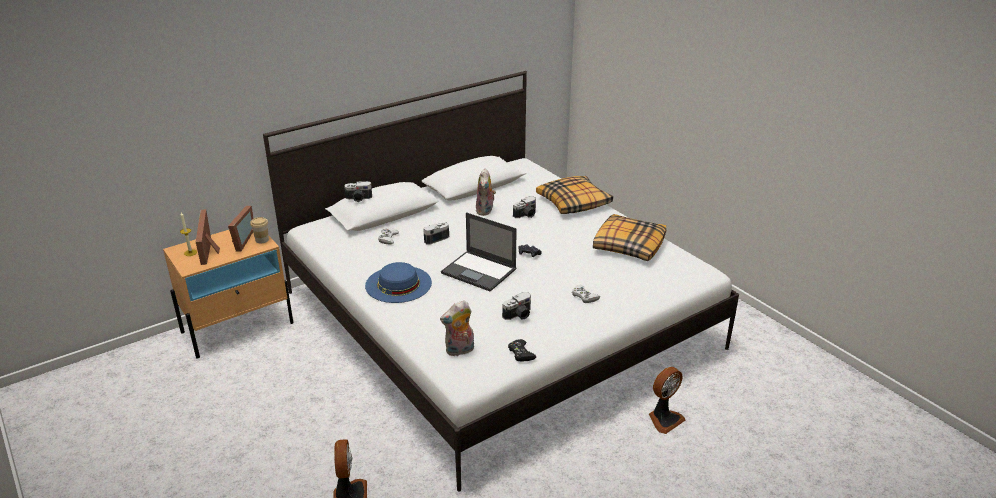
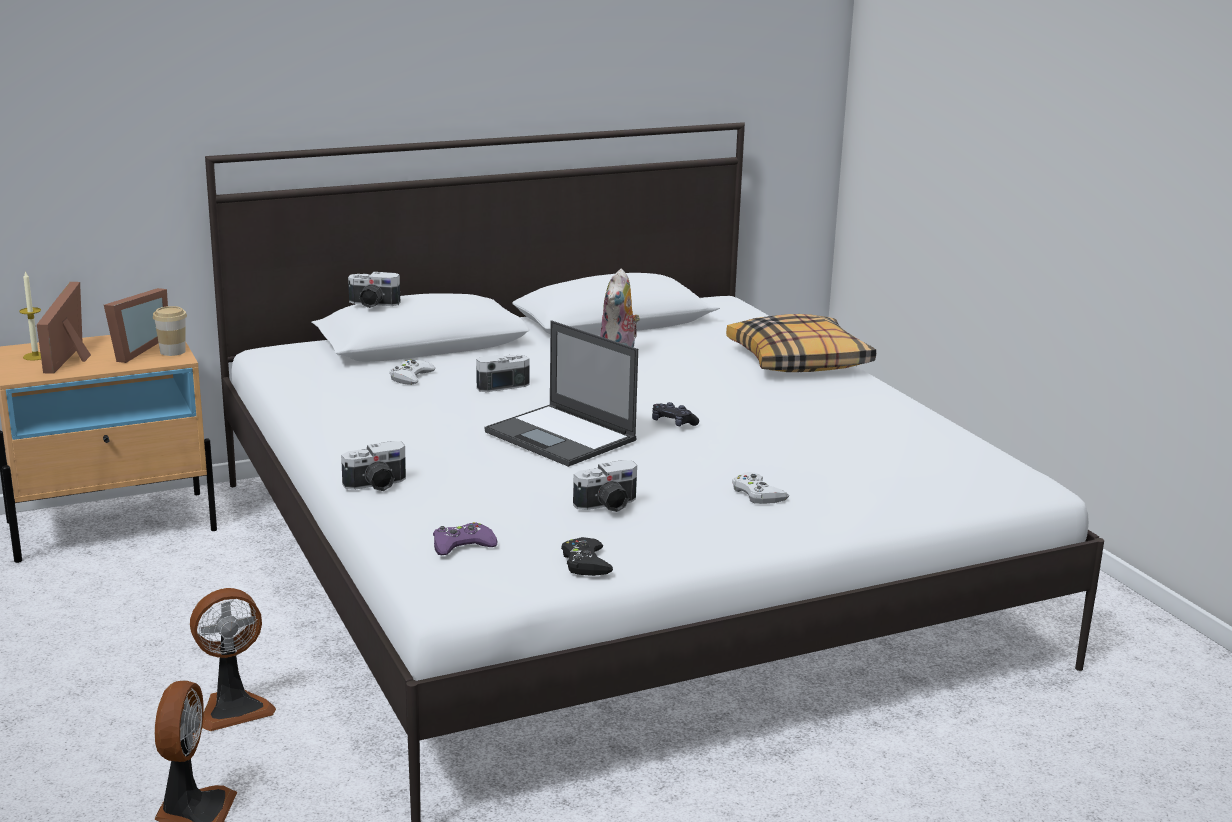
camera: 10 degrees right, 10 degrees down
(398, 284) = (395, 440): blue hat -> none
(459, 351) = (462, 545): plush toy -> purple game controller
(526, 215) = (695, 369): camera -> camera (376, 485)
(628, 245) = (883, 430): pillow -> none
(664, 419) = (901, 771): fan -> fan (233, 708)

